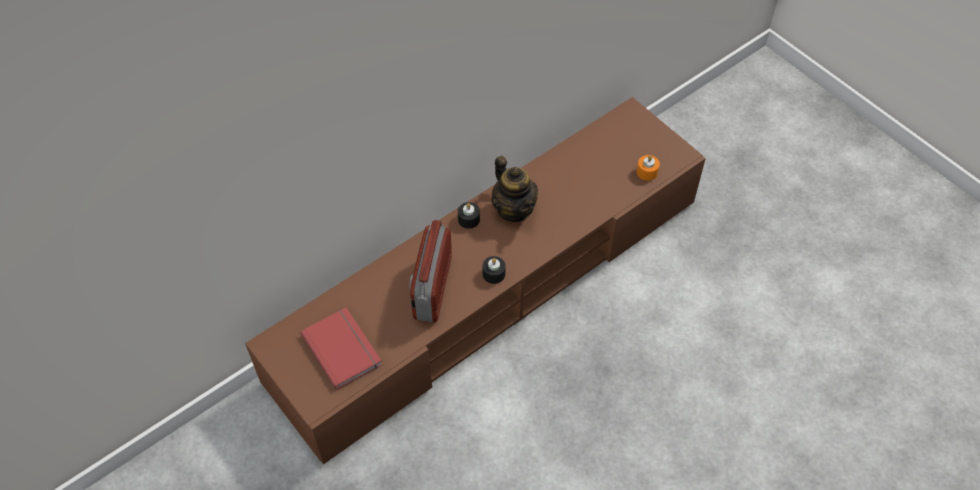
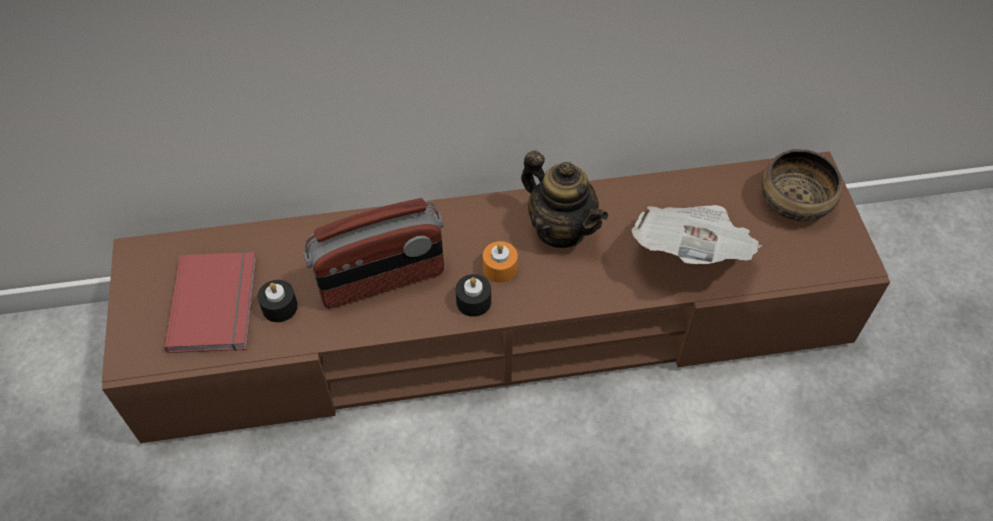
camera: 30 degrees right, 0 degrees up
(432, 287) = (381, 280): radio -> radio turned 150 degrees counterclockwise
(468, 219) = (491, 214): black candle -> black candle (279, 307)
(514, 209) = (560, 229): teapot -> teapot turned 45 degrees counterclockwise
(594, 189) = (691, 252): none -> newspaper
(631, 134) = (795, 200): none -> bowl
(647, 172) = (785, 262): orange candle -> orange candle (500, 268)

